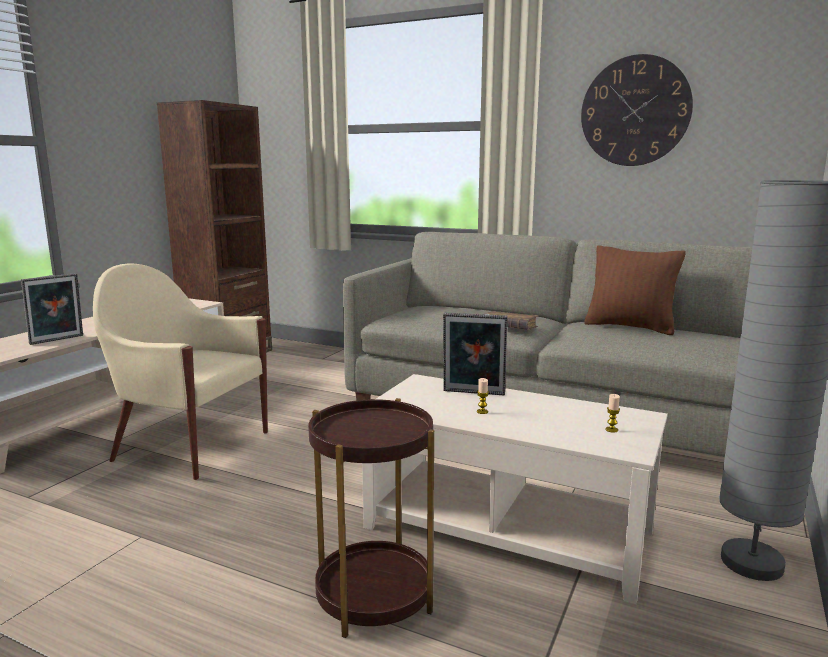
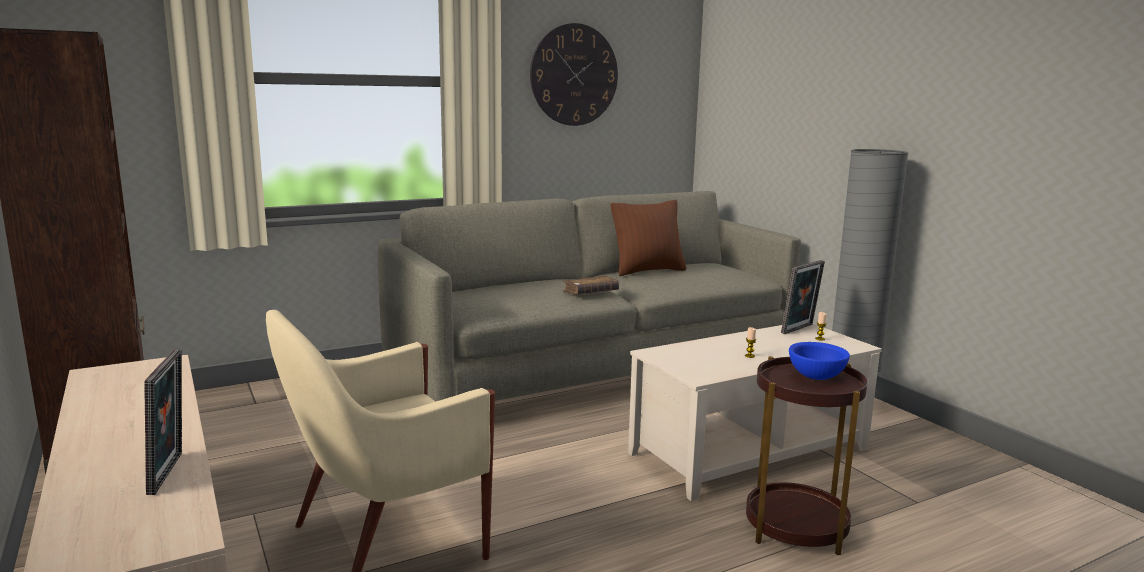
camera: 55 degrees left, 0 degrees up
(388, 429) = (815, 377): none -> blue bowl
(473, 393) = (707, 348): picture frame -> picture frame (799, 329)

